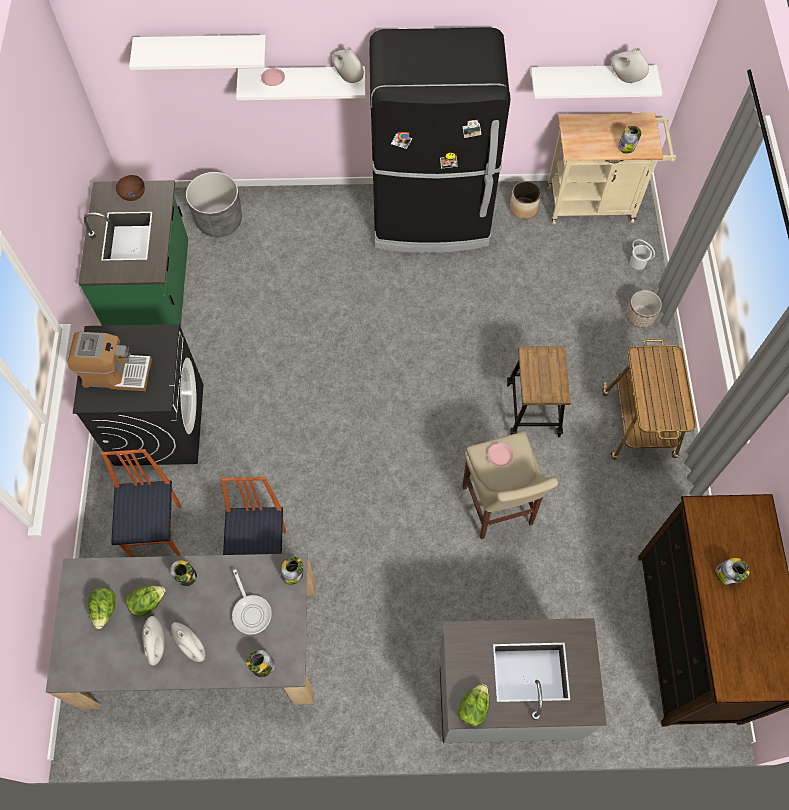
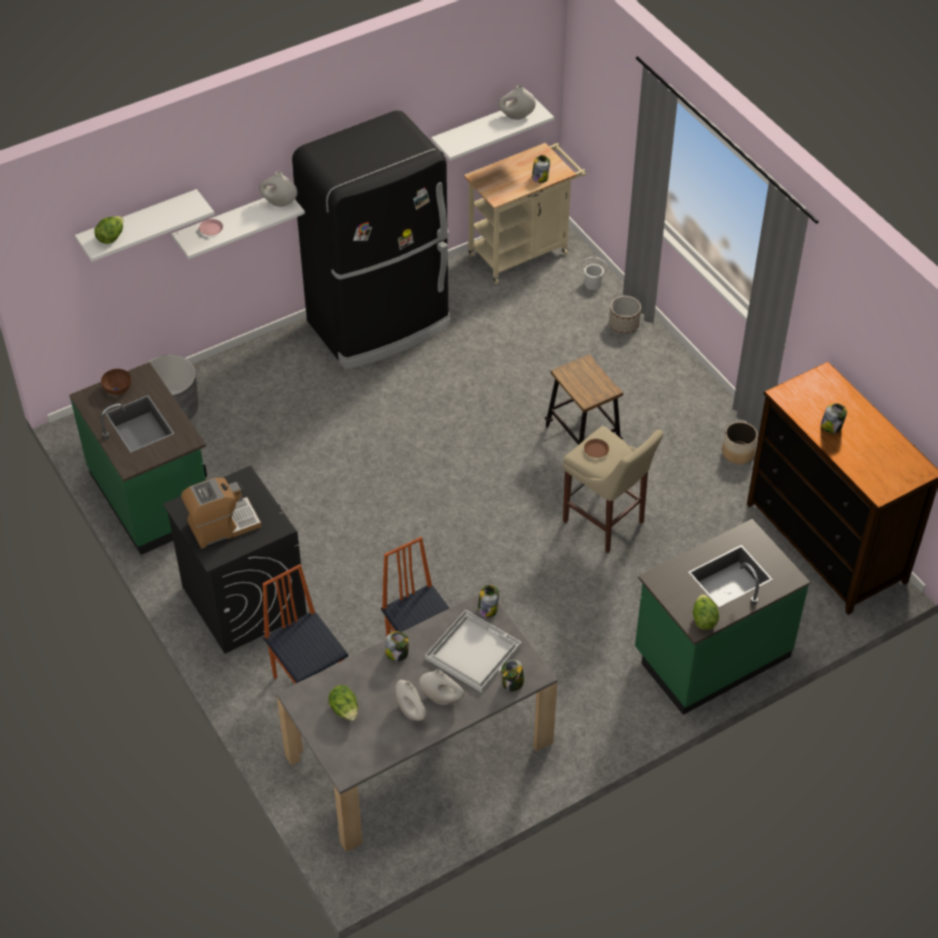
camera: 30 degrees left, 15 degrees down
(148, 602) = (378, 687): lettuce -> lettuce (111, 237)
(251, 611) = (473, 651): frying pan -> white tray
(500, 456) = (596, 450): pink plate -> brown plate
(507, 694) = (711, 654): grey counter -> green counter
(523, 208) = (460, 281): planter -> planter (738, 452)
(638, 426) = (681, 409): cart -> none

